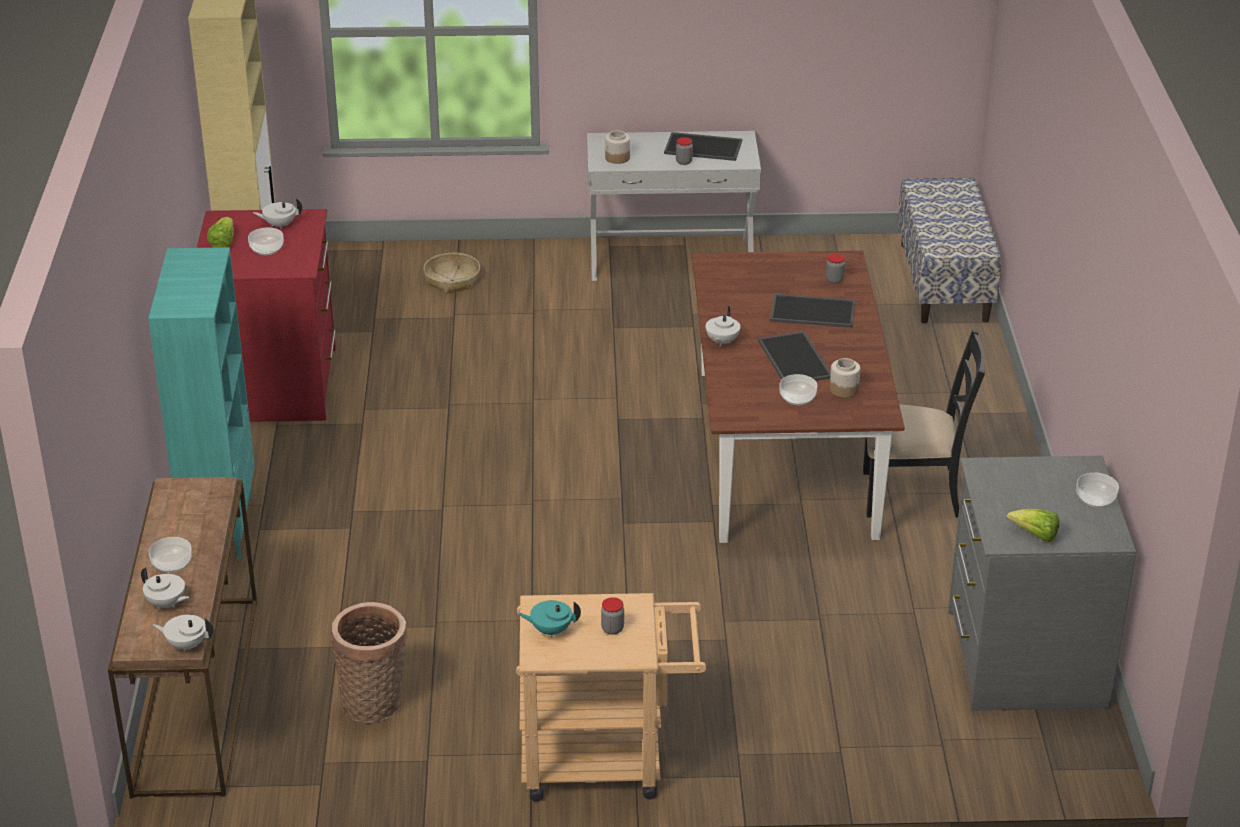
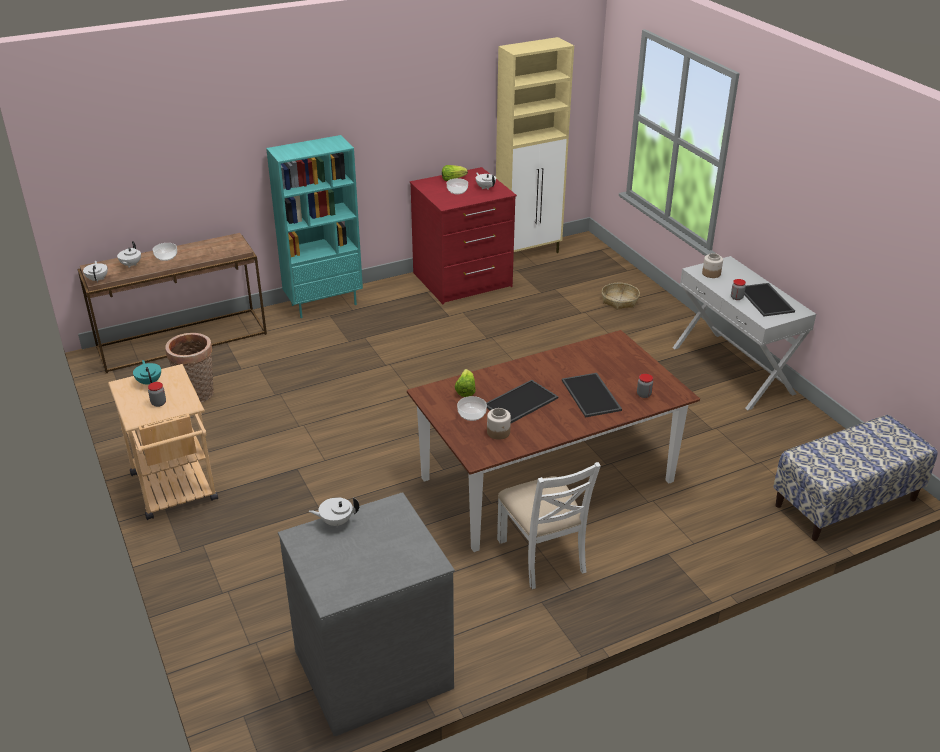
camera: 65 degrees right, 0 degrees up
(721, 341) = (517, 367): white teapot -> white teapot (336, 521)
(913, 494) = (542, 555): black chair -> white chair
(1035, 535) = (314, 553): lettuce -> lettuce (465, 390)
(1096, 499) = (385, 578): bowl -> none

